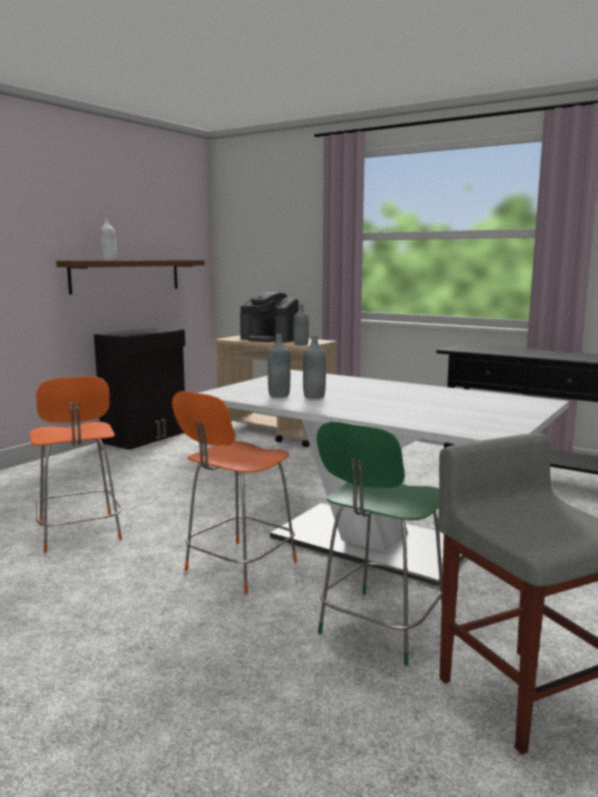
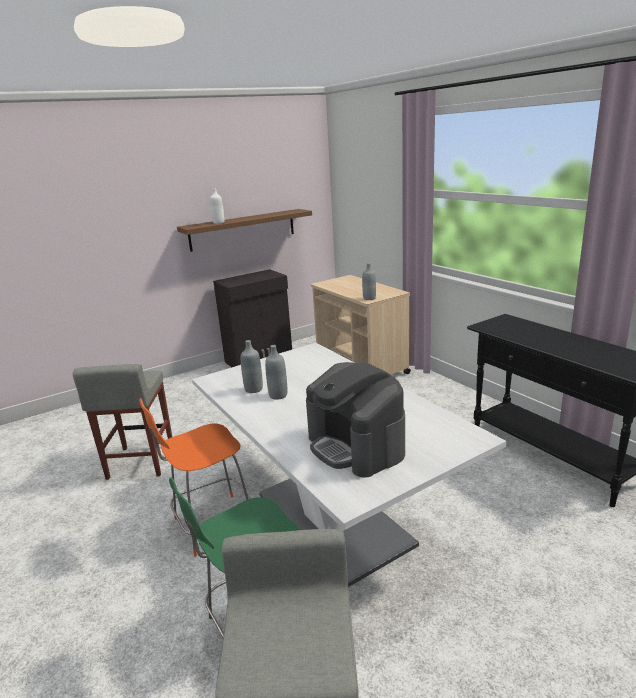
camera: 25 degrees right, 10 degrees up
(80, 533) = (140, 462): orange chair -> grey stool
(270, 339) = (355, 286): coffee machine -> coffee machine (356, 446)

